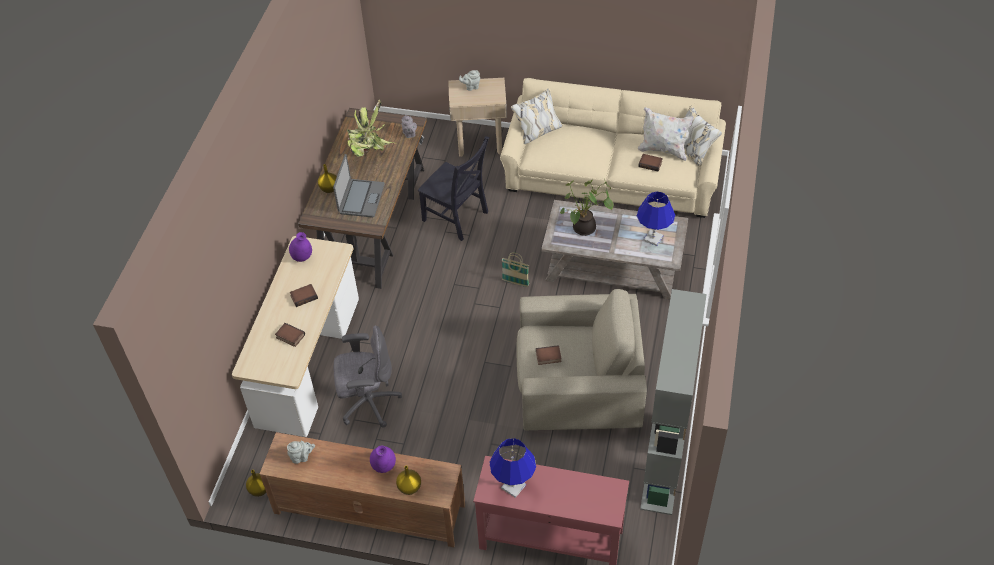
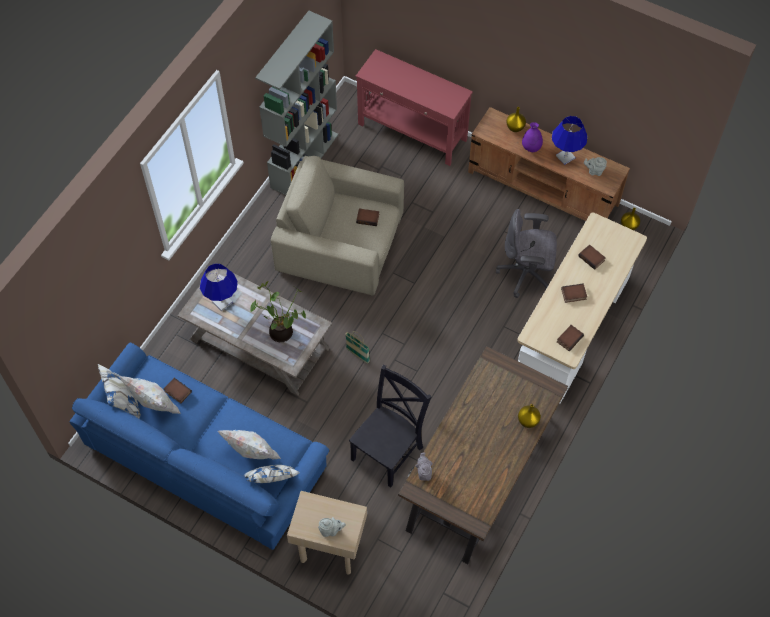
camera: 165 degrees left, 10 degrees up
(302, 257) = (569, 338): purple vase -> book
(361, 199) = (497, 397): laptop -> none
(369, 152) = (475, 459): potted plant -> none
(457, 218) = (389, 451): black chair -> black chair turned 75 degrees clockwise
(513, 486) = (440, 92): blue table lamp -> blue table lamp (565, 157)
(562, 139) = (252, 455): none -> white pillow
(612, 175) = (205, 457): beige sofa -> blue sofa

